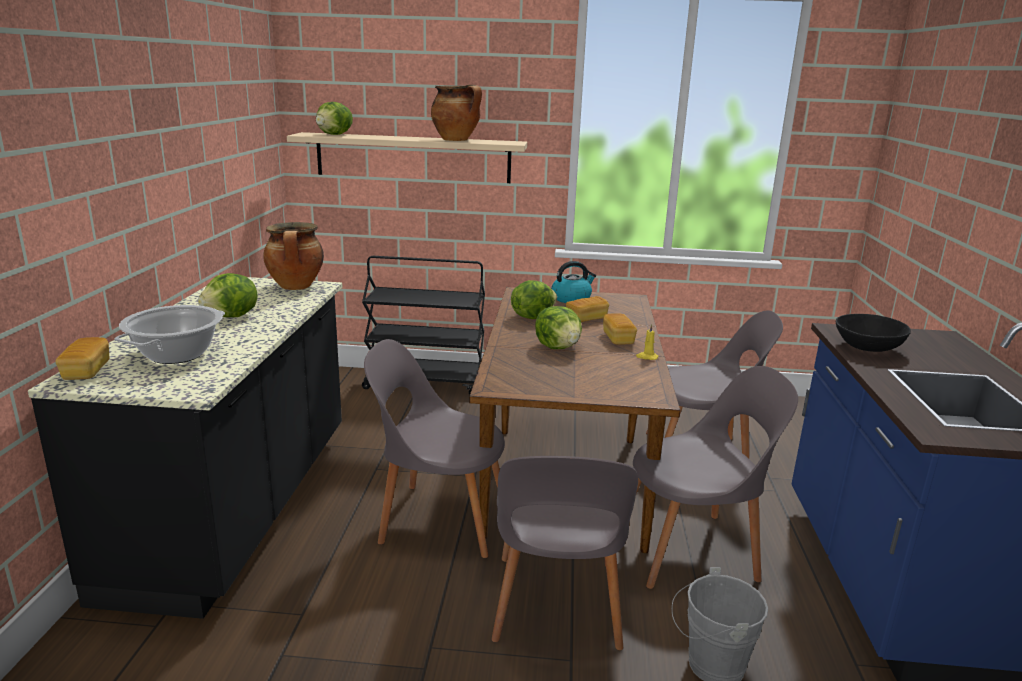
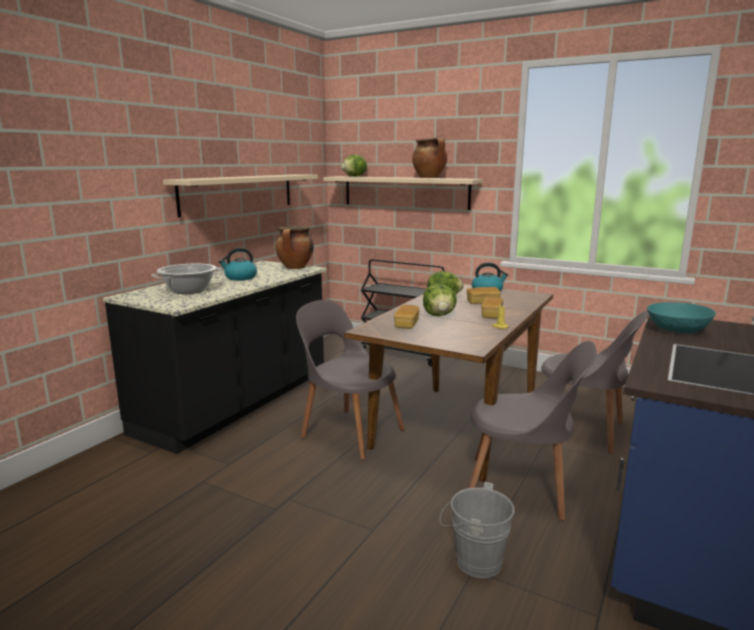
camera: 25 degrees right, 5 degrees down
(86, 371) = (137, 293): bread -> bread (406, 325)
(186, 174) = (238, 193): none -> beige shelf
(232, 317) = (240, 278): lettuce -> kettle
(556, 606) = (388, 497): grey chair -> none
(867, 347) = (677, 330): black bowl -> turquoise bowl

